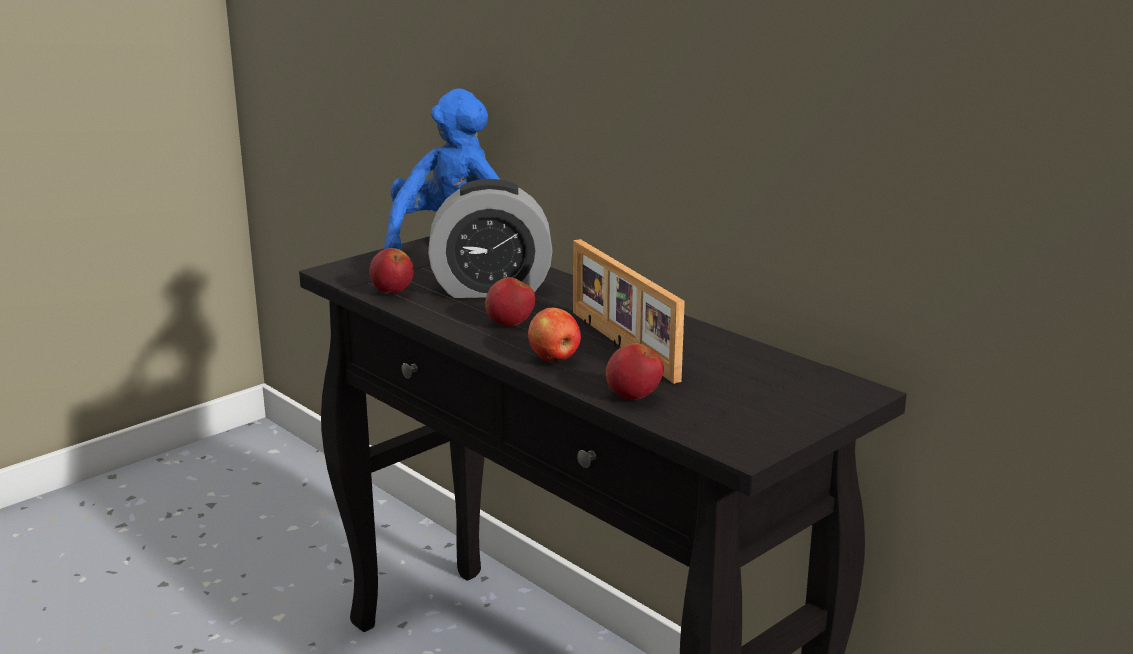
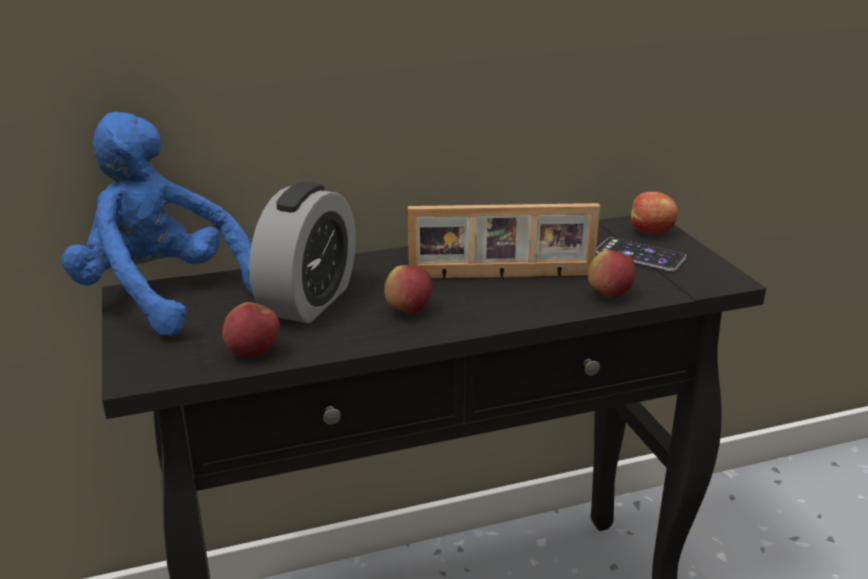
camera: 65 degrees left, 5 degrees up
(554, 359) = (509, 308): apple -> apple (651, 232)
(755, 398) = (640, 255): none -> phone

